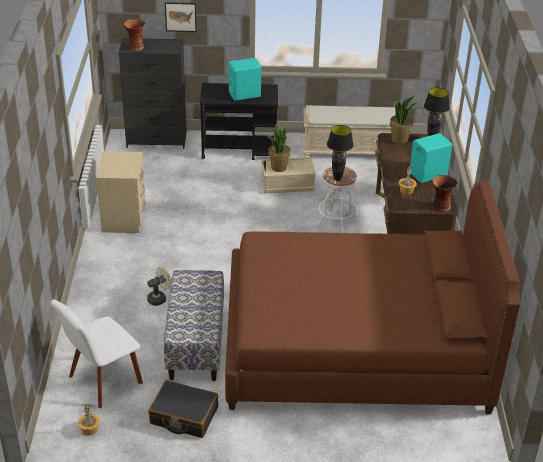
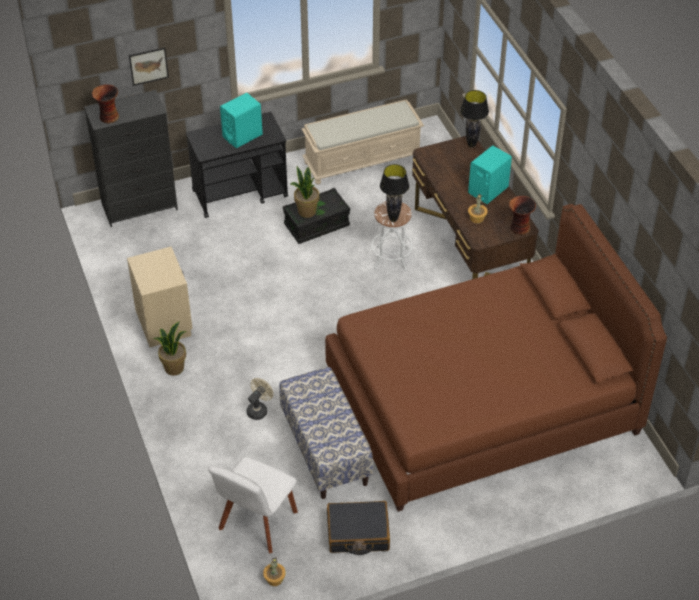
camera: 20 degrees left, 10 degrees up
(287, 184) = (316, 225): beige storage box -> black storage box
(399, 139) = (438, 152): potted plant -> potted plant (174, 368)

